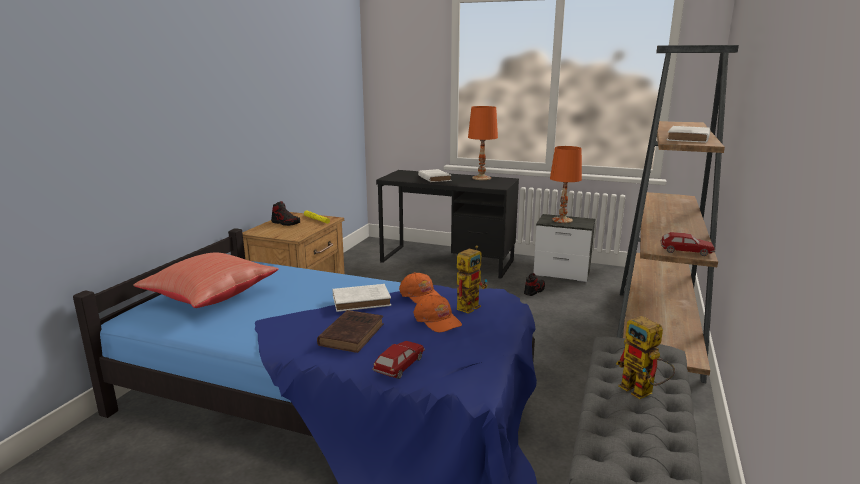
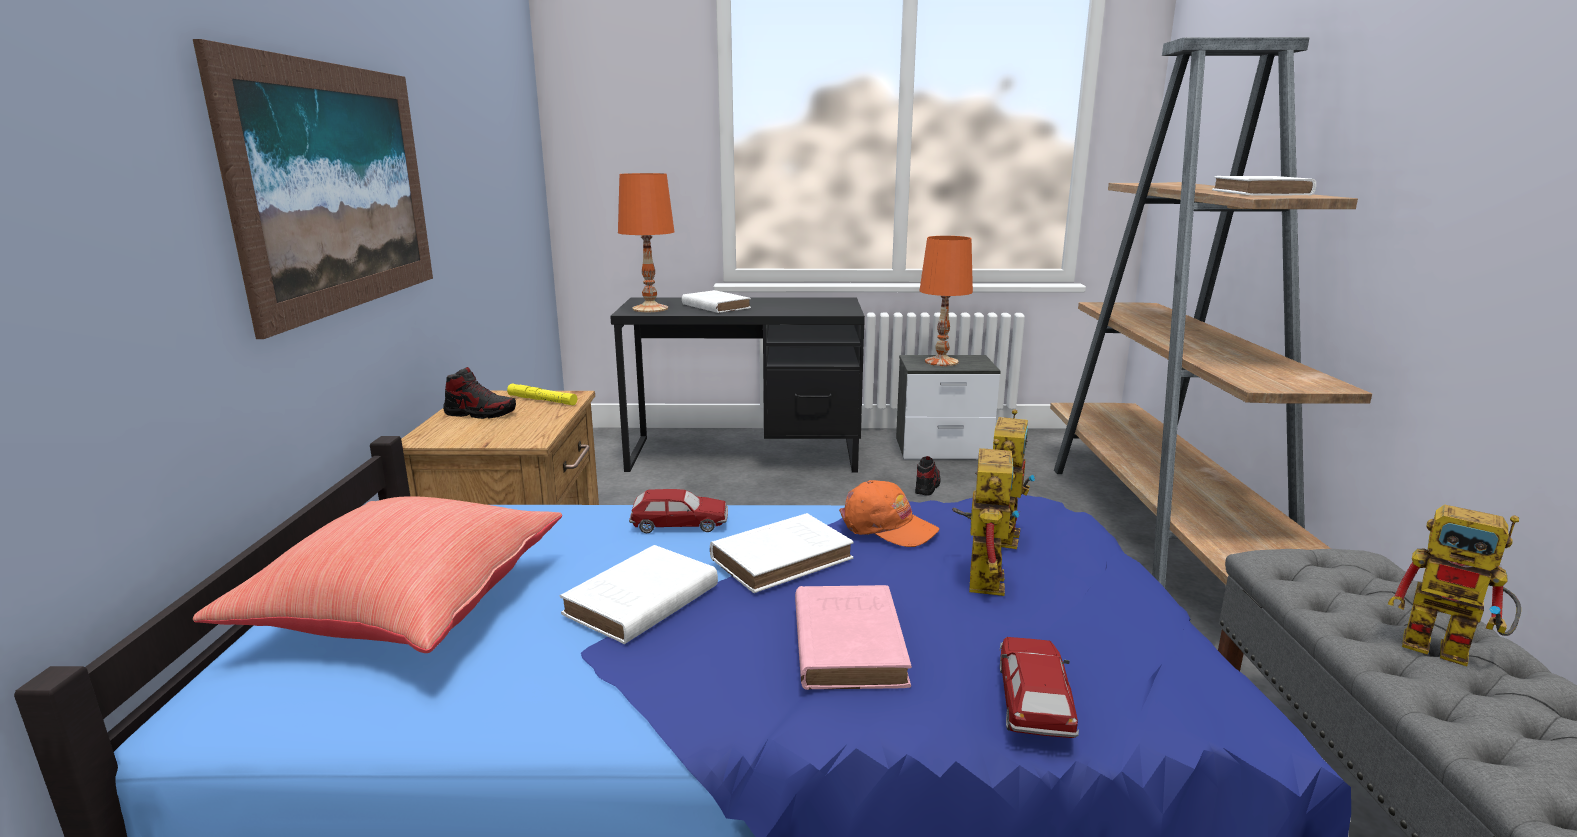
camera: 20 degrees left, 0 degrees up
(225, 121) = (338, 187): none -> picture
(291, 308) = (638, 602): none -> white book
(352, 334) = (848, 641): brown book -> pink book
(437, 320) = (980, 575): orange cap -> toy robot
(481, 178) = (796, 301): orange table lamp -> orange table lamp (650, 308)
(686, 251) = (1303, 383): toy car -> toy car (680, 524)

